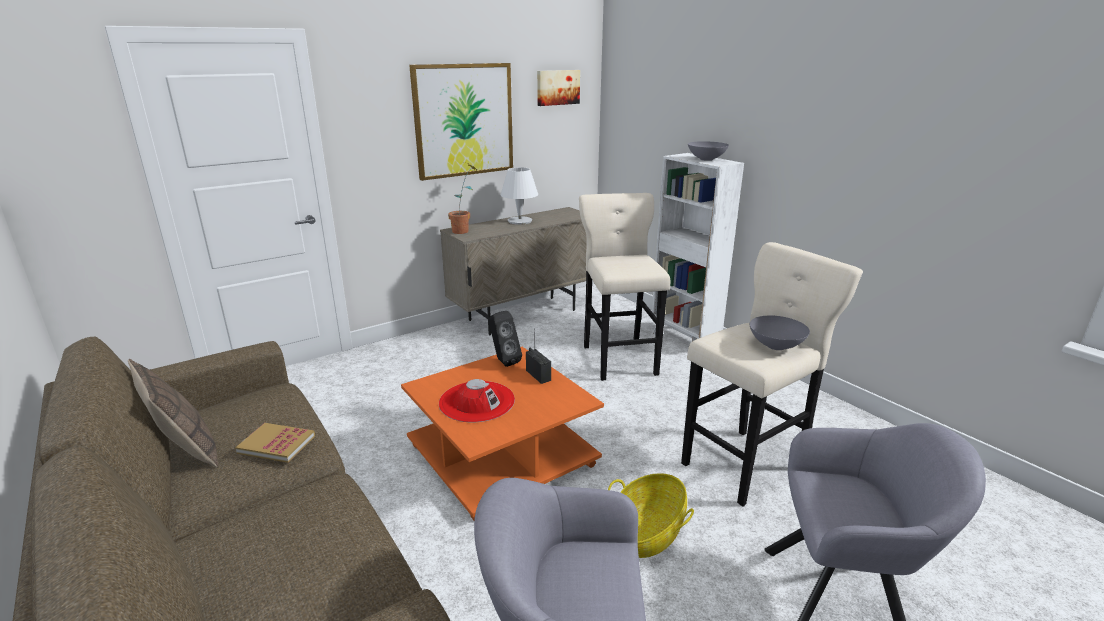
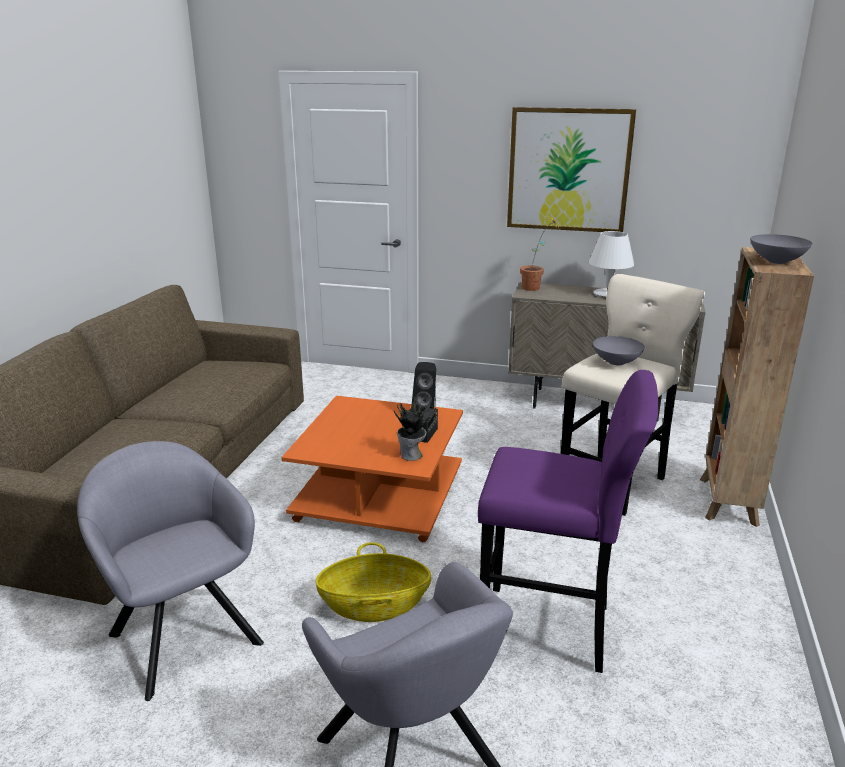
camera: 50 degrees right, 0 degrees up
(186, 451) = (183, 377): pillow -> none
(277, 444) = (211, 393): book -> none
(477, 401) = (353, 429): red hat -> none
(557, 87) = (708, 142): picture -> none
(561, 395) = (412, 456): none -> potted plant
(684, 339) = (728, 502): white bookcase -> brown bookcase
(747, 464) = (552, 628): beige stool -> purple stool
(776, 346) = (554, 485): grey bowl -> grey bowl (617, 362)

